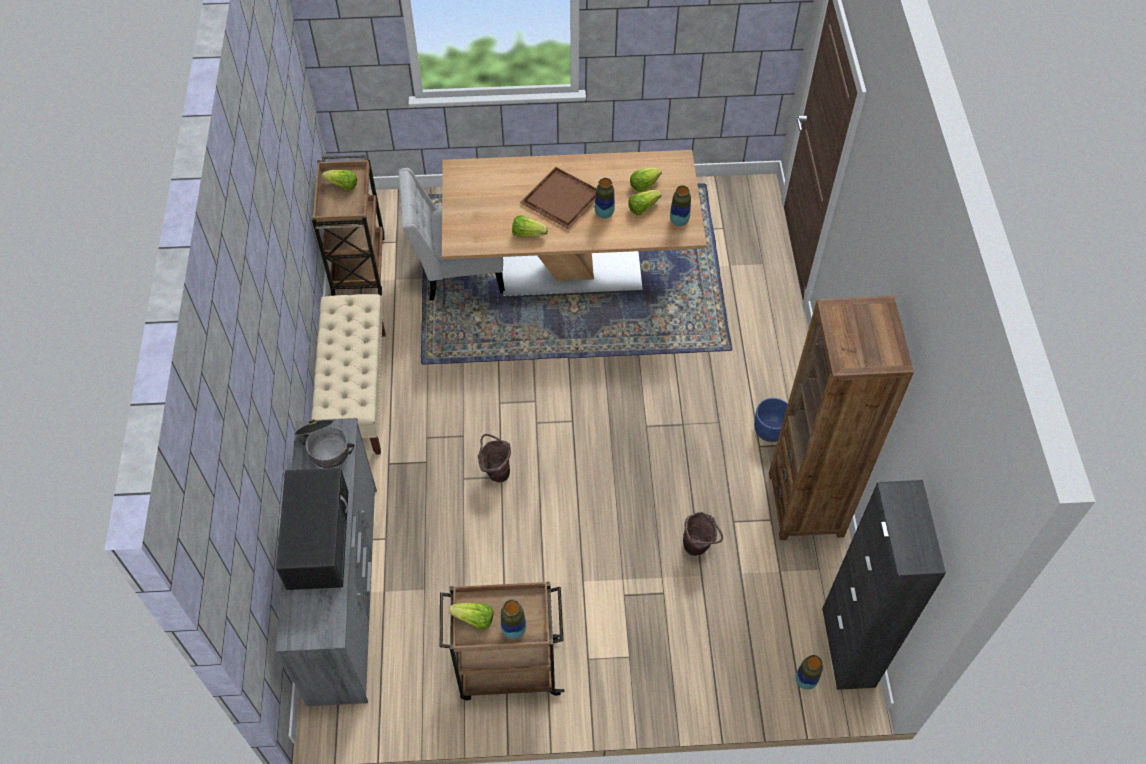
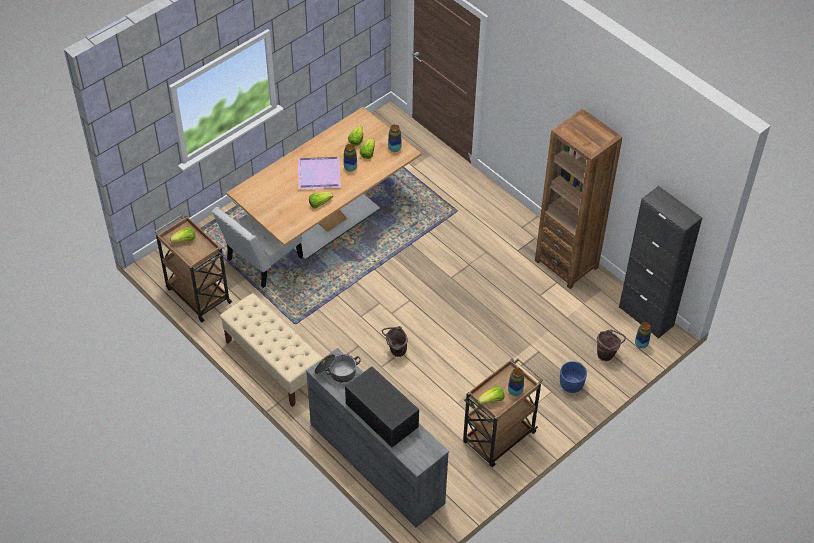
camera: 40 degrees left, 5 degrees down
(560, 199) = (318, 175): brown tray -> purple tray
(698, 547) = (535, 318): brown bucket -> brown bucket (607, 355)
(770, 430) = (515, 239): blue planter -> blue planter (571, 384)

